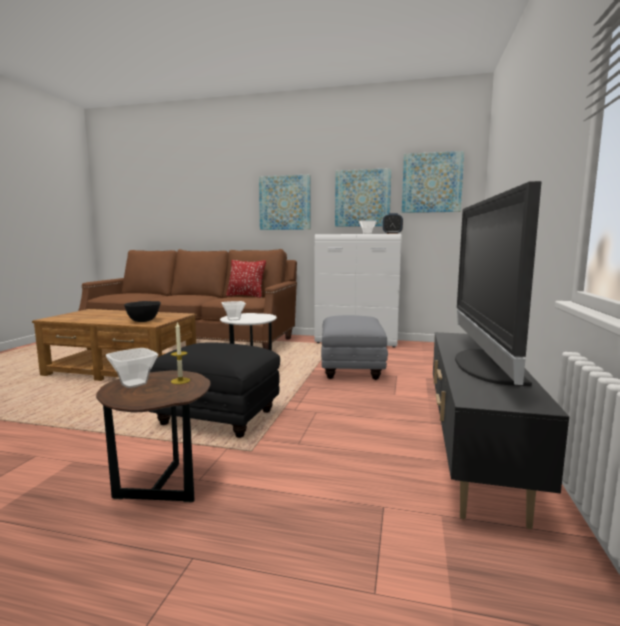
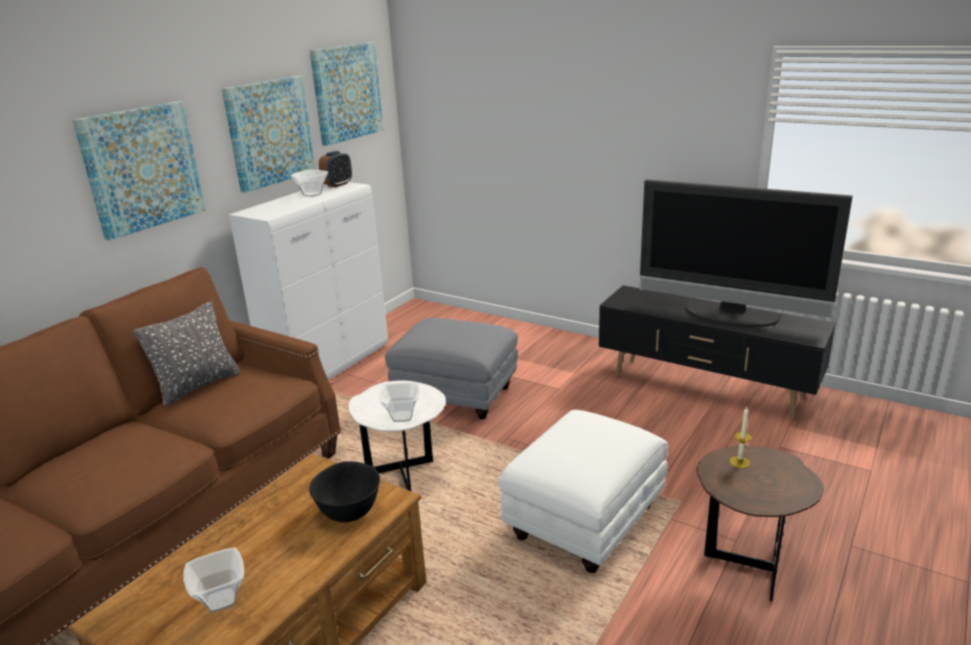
camera: 70 degrees left, 15 degrees up
(134, 383) = (747, 491): bowl -> bowl (220, 600)
(216, 418) = (583, 523): black ottoman -> white ottoman
(246, 296) = (198, 386): red pillow -> grey pillow

